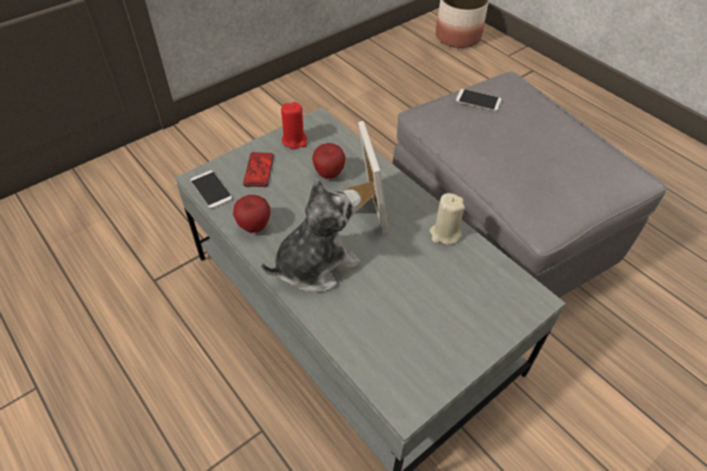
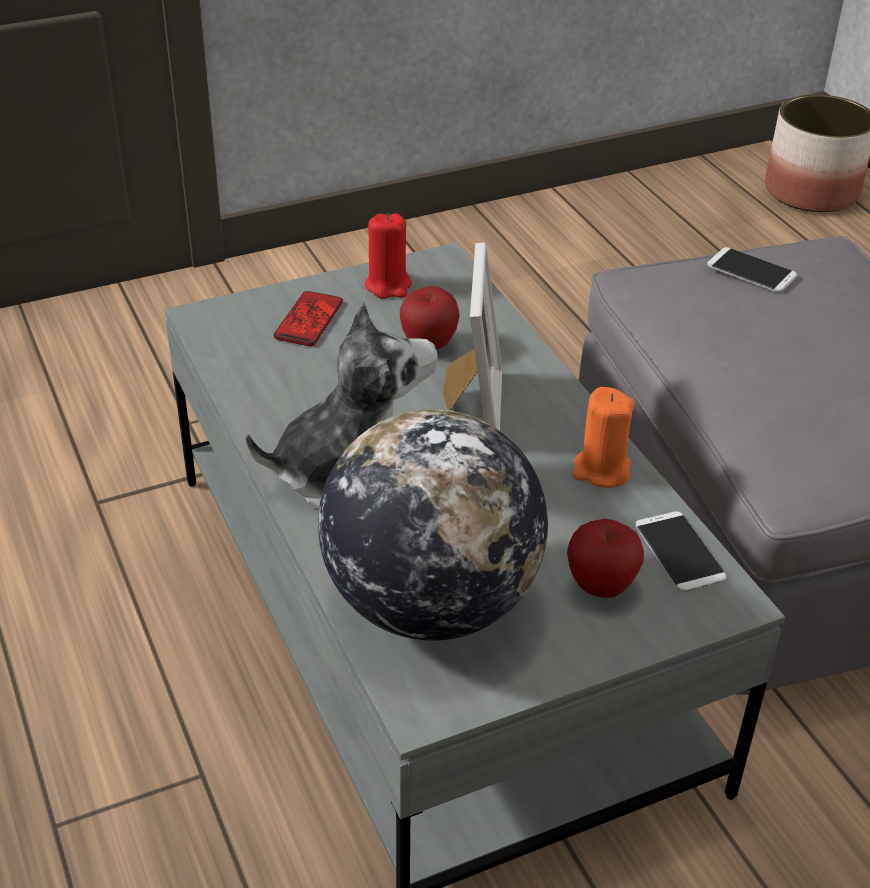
camera: 15 degrees right, 10 degrees down
(211, 190) = (217, 335): phone -> phone (679, 552)
(254, 227) = (268, 401): apple -> apple (600, 587)
(387, 338) = (430, 604): none -> globe
(445, 234) = (601, 470): beige candle -> orange candle

